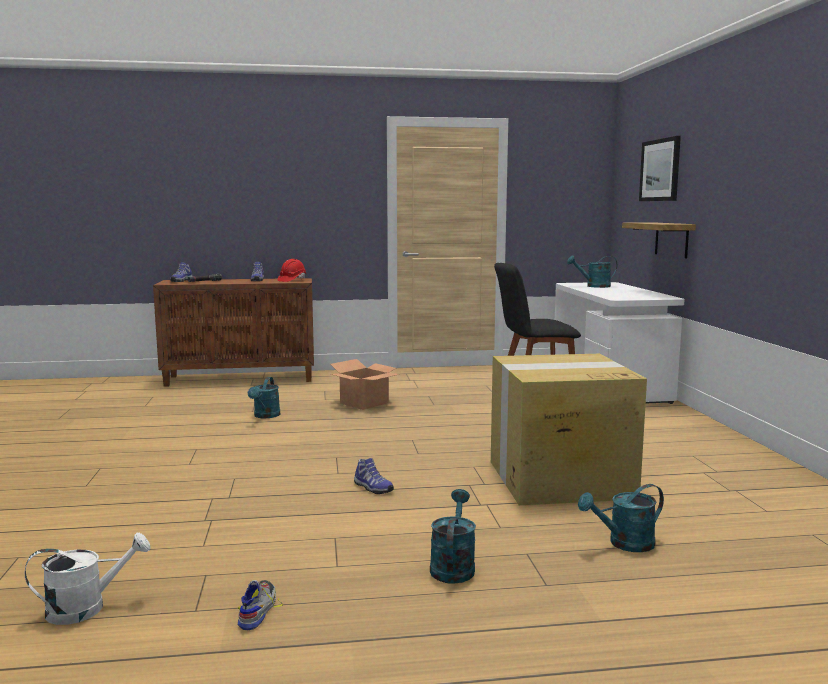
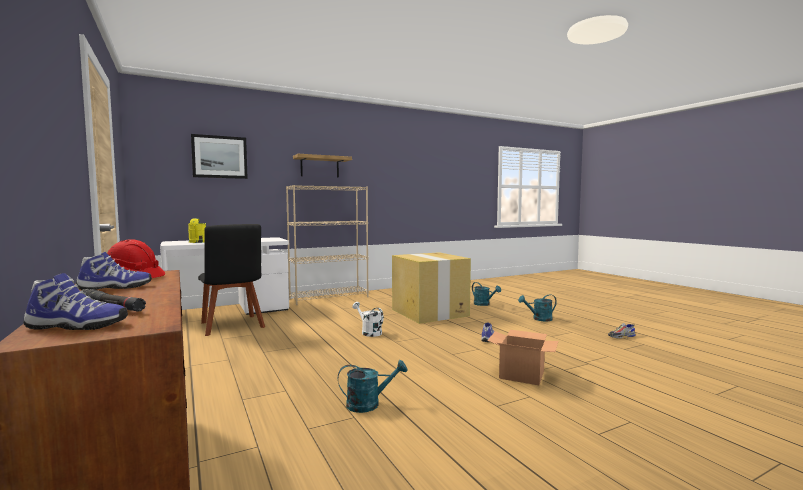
camera: 110 degrees left, 5 degrees down
(87, 608) = (688, 360): white watering can -> white watering can (369, 332)
(364, 403) = (297, 370): cardboard box -> cardboard box (521, 375)
(594, 286) = (198, 242): turquoise watering can -> yellow watering can
(671, 239) = (245, 203): shelf -> shelf (319, 167)
(701, 429) = (329, 298): none -> beige bookcase

